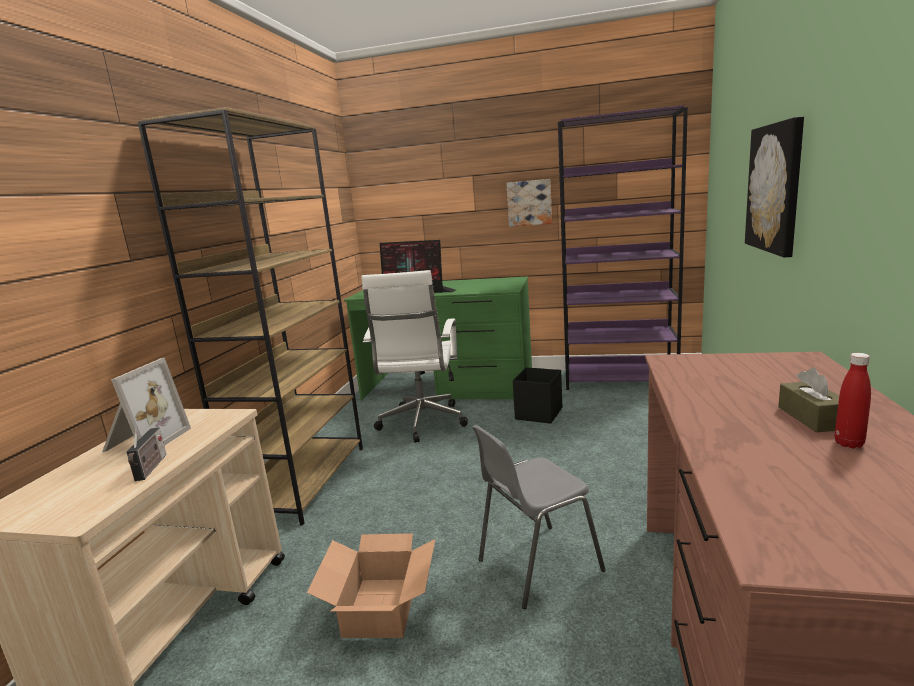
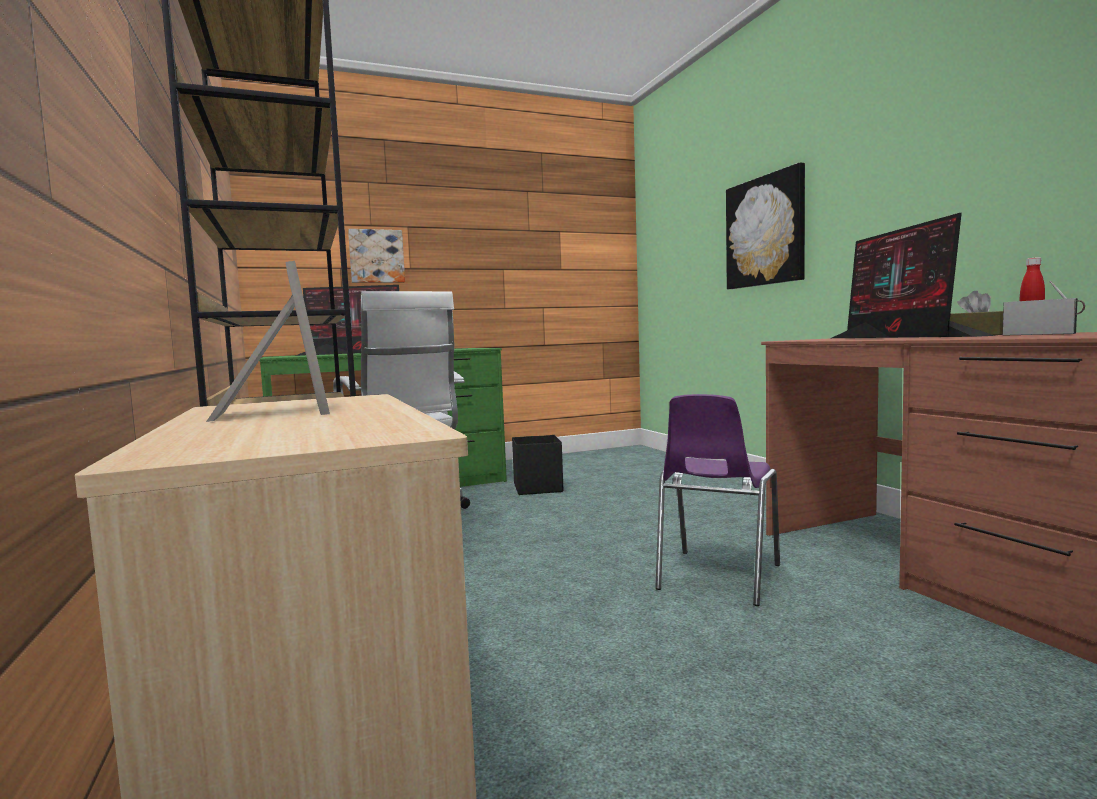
camera: 35 degrees left, 10 degrees down
(151, 468) = (378, 414): radio -> radio (1042, 334)
(379, 608) = (609, 655): cardboard box -> none
(529, 203) = (474, 264): picture -> picture (376, 256)
(536, 566) = (716, 578): grey chair -> purple chair
(620, 380) = (581, 458): purple bookcase -> none
(738, 397) = (903, 337): none -> monitor

